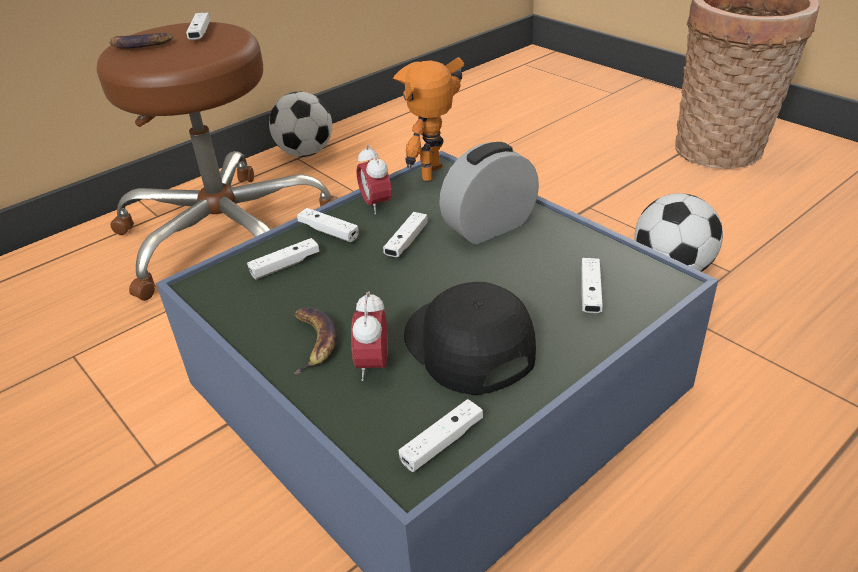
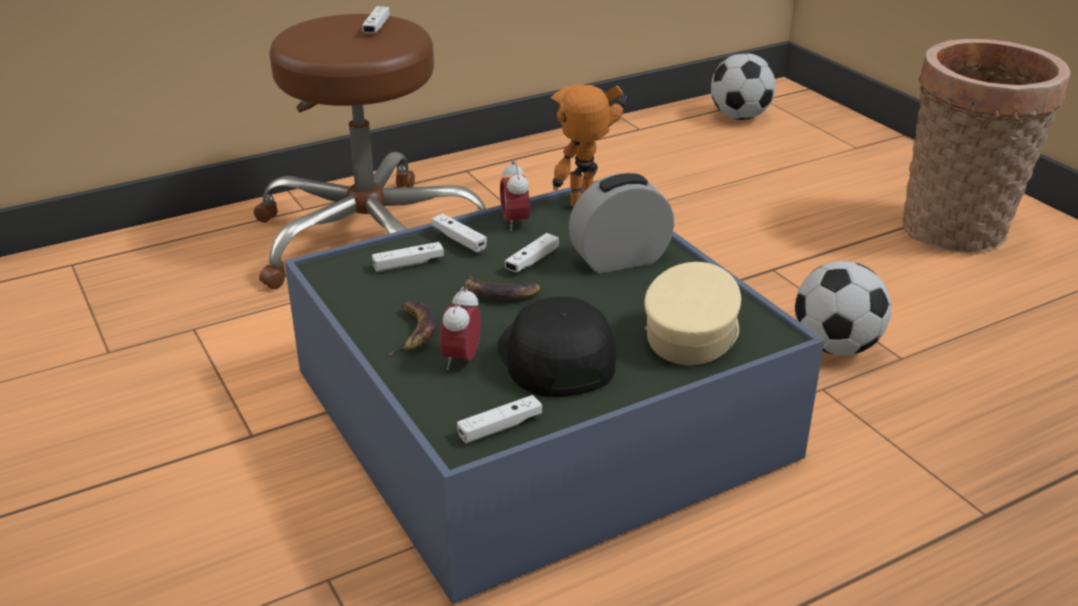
camera: 10 degrees right, 5 degrees down
(141, 46) = (316, 33): banana -> banana (500, 293)
(305, 153) = (477, 166): football -> football (739, 117)
(590, 293) = (692, 332): white game controller -> beige cap

